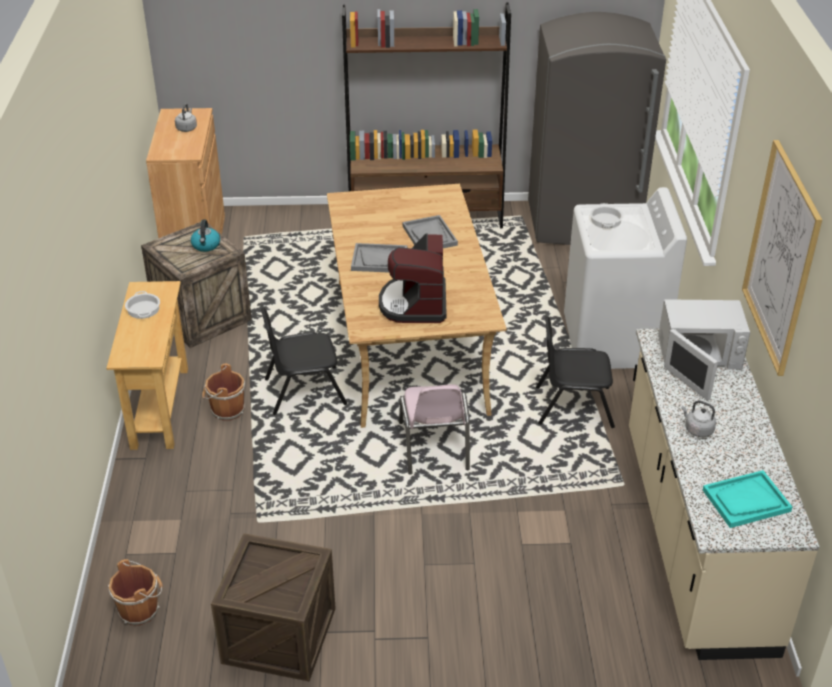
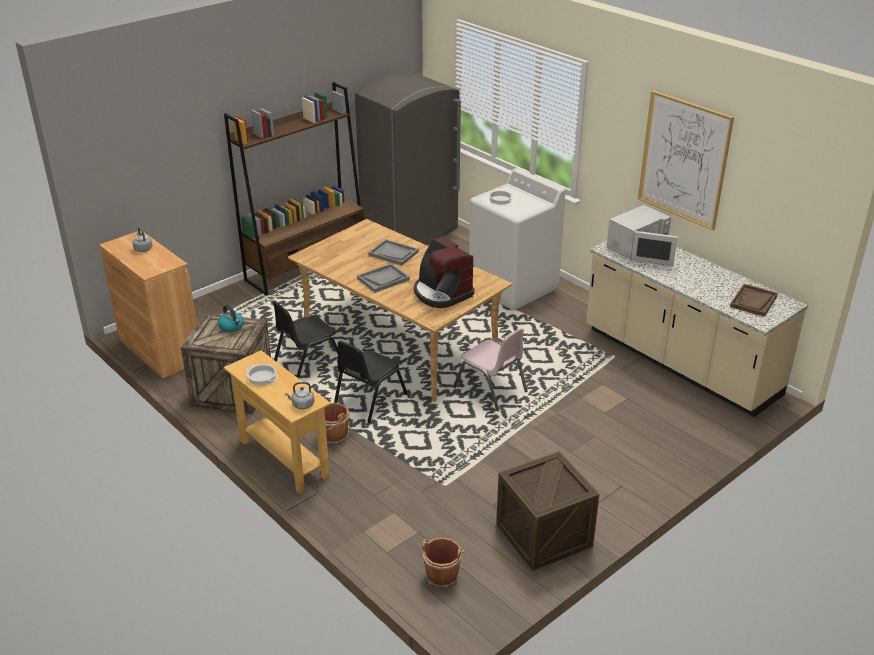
camera: 40 degrees left, 5 degrees down
(573, 406) = (537, 330): black chair -> black chair (308, 363)
(697, 429) = (687, 281): grey kettle -> grey kettle (302, 405)
(746, 501) = (753, 301): turquoise tray -> brown tray

